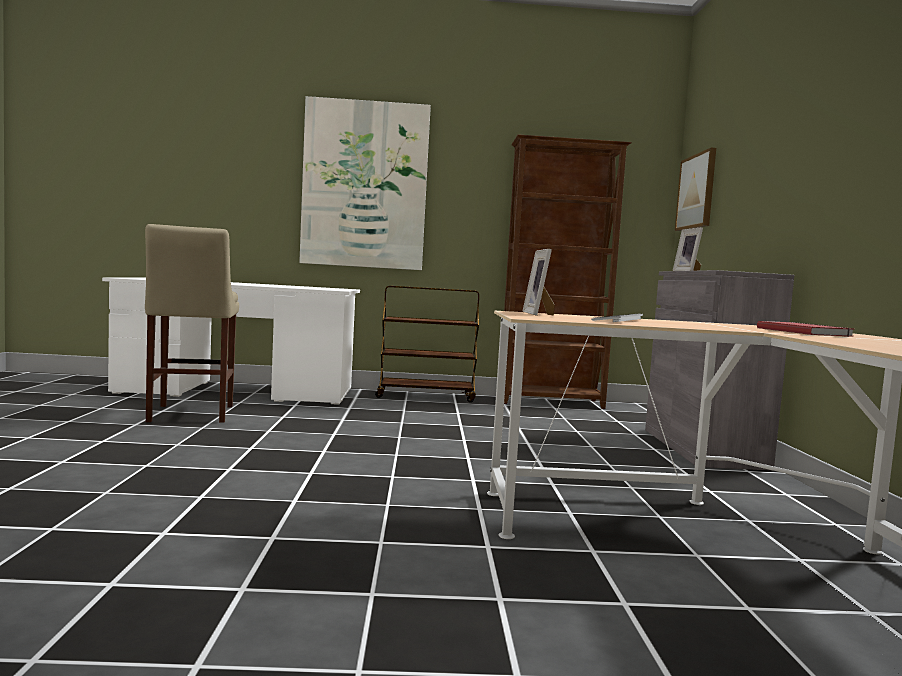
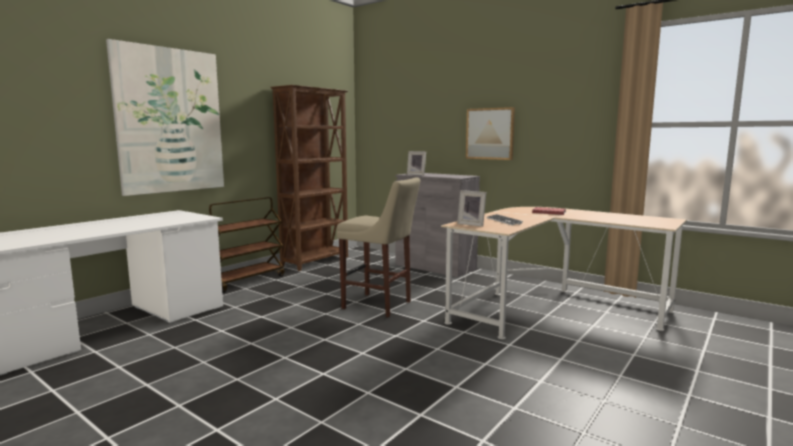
camera: 50 degrees left, 5 degrees up
(190, 415) = (155, 359): beige stool -> beige stool (379, 306)
(696, 192) = (378, 120): picture -> picture (490, 134)

